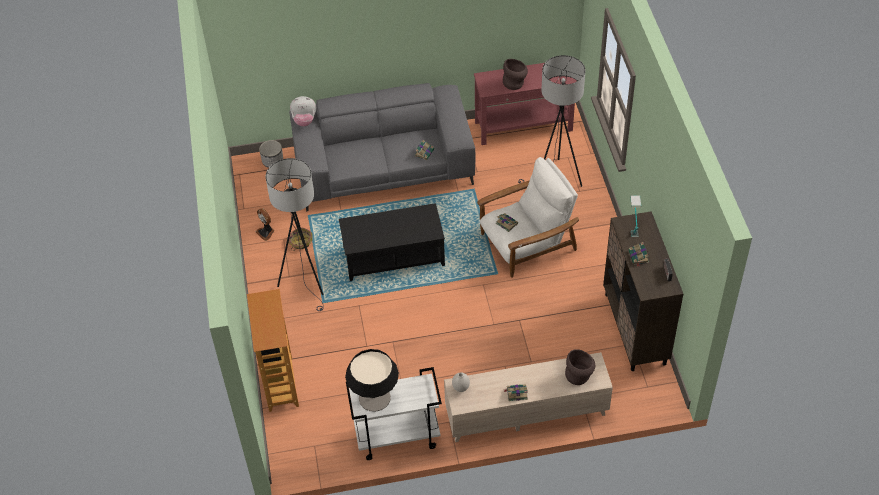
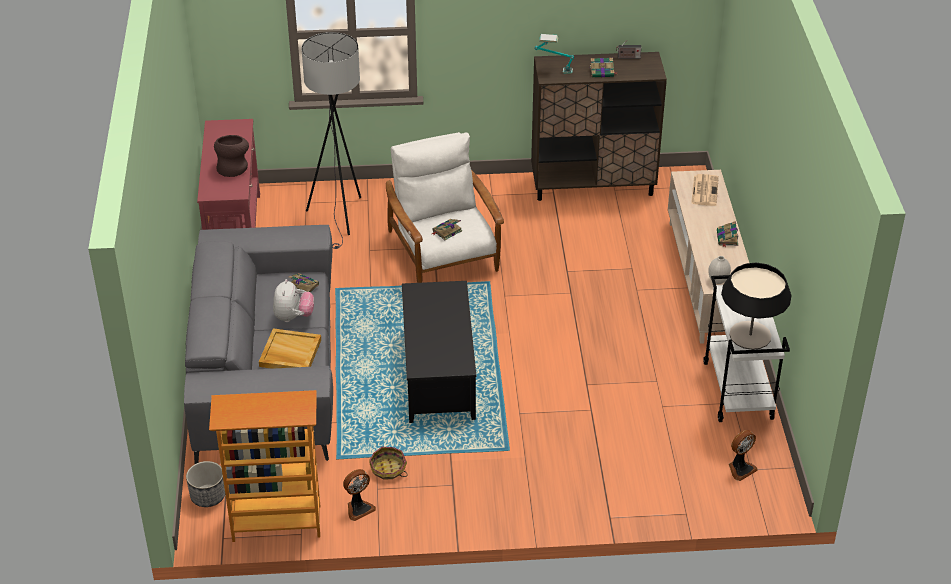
camera: 85 degrees left, 10 degrees down
(280, 384) = (648, 501): bookcase -> bookcase (276, 524)
(304, 120) = (218, 382): plush toy -> plush toy (293, 317)
(306, 282) = (467, 465): grey floor lamp -> none
(314, 439) = (740, 469): none -> fan
(356, 157) = (289, 353): none -> beige tray
(579, 376) = (704, 190): brown vase -> newspaper

